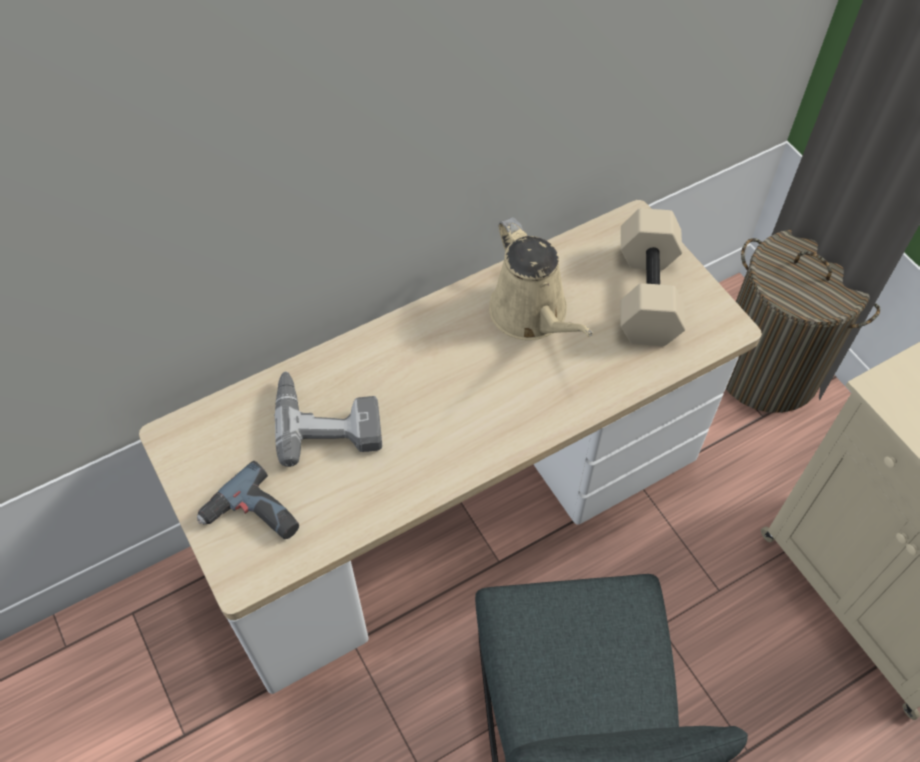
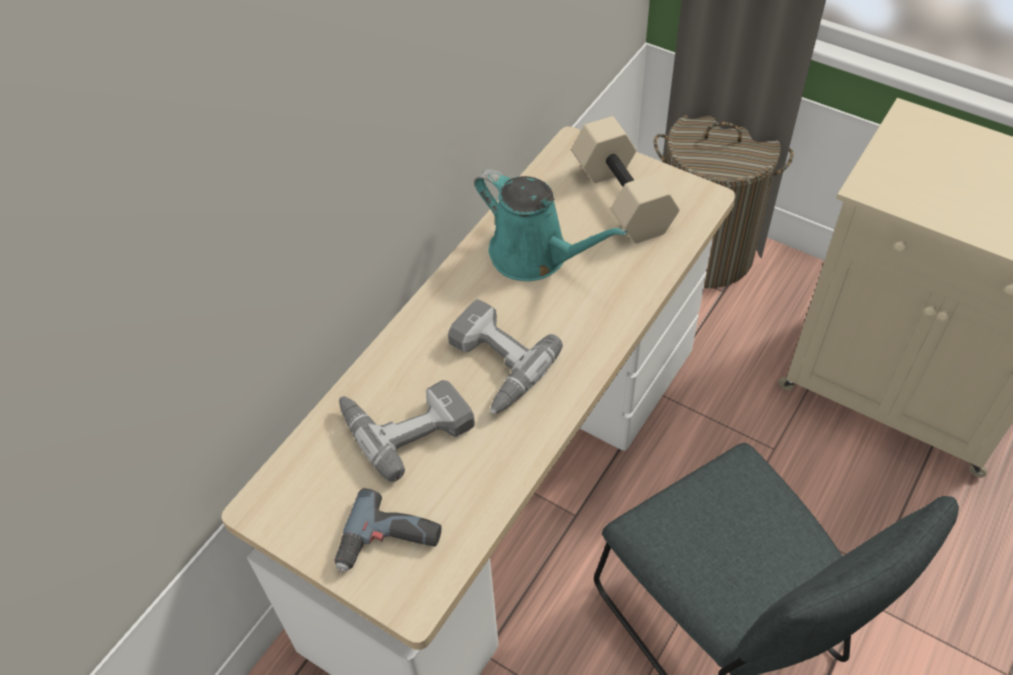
camera: 25 degrees left, 5 degrees down
(432, 401) = (493, 365): none -> power drill
(532, 315) = (535, 255): beige watering can -> turquoise watering can

